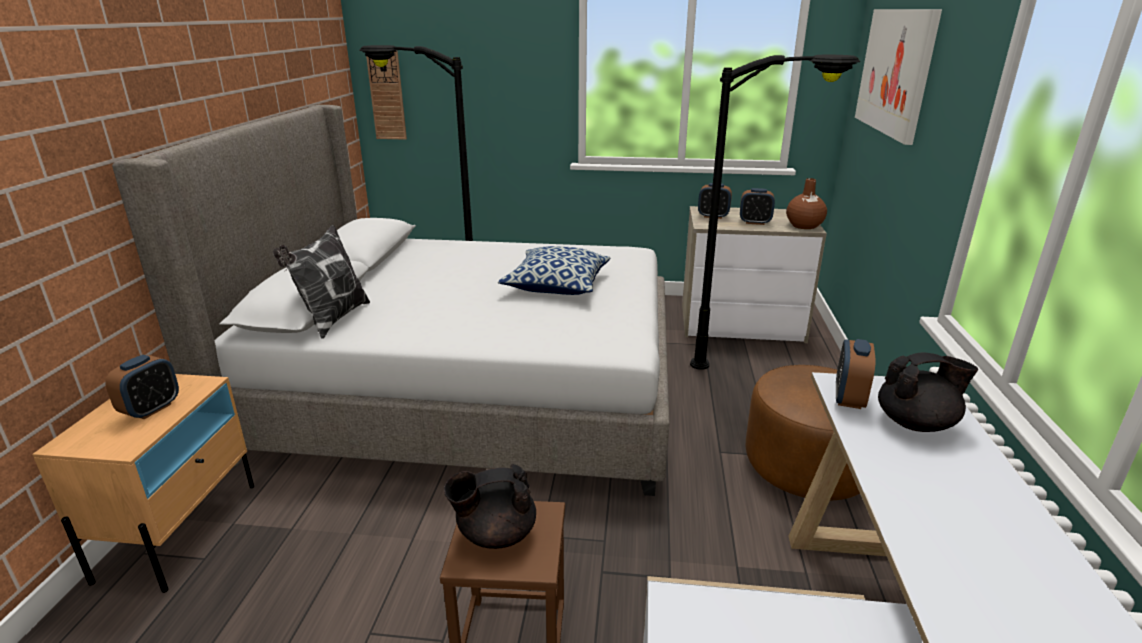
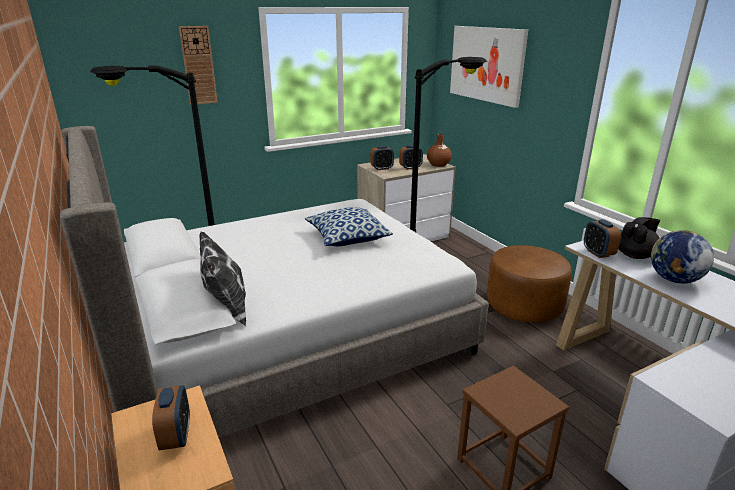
camera: 35 degrees left, 0 degrees up
(387, 95) = (94, 110): wall clock -> wall clock (198, 65)
(495, 534) = (508, 399): black teapot -> none
(922, 480) = (674, 280): none -> globe

